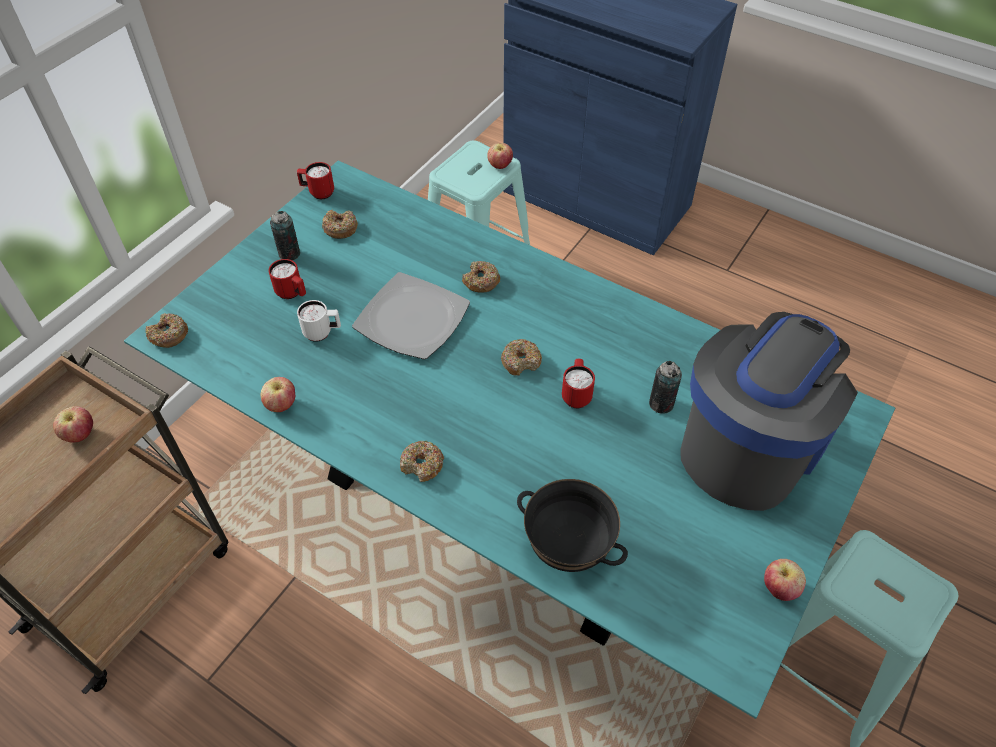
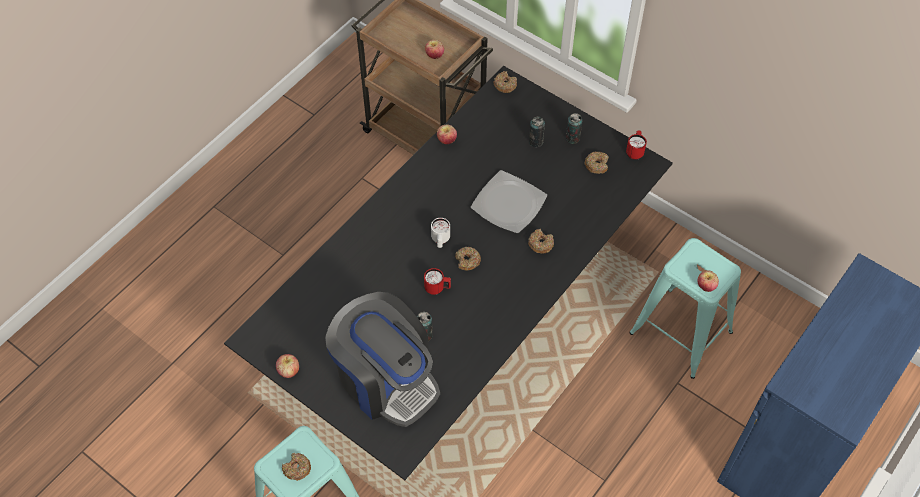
camera: 95 degrees right, 5 degrees up
(292, 293) = (535, 141): red mug -> can
(322, 333) = (501, 158): white mug -> white mug (440, 240)
(422, 465) = (396, 206): donut -> donut (297, 469)
(497, 505) = (460, 330): turquoise dining table -> black dining table
(569, 547) = (332, 272): black bowl -> none

